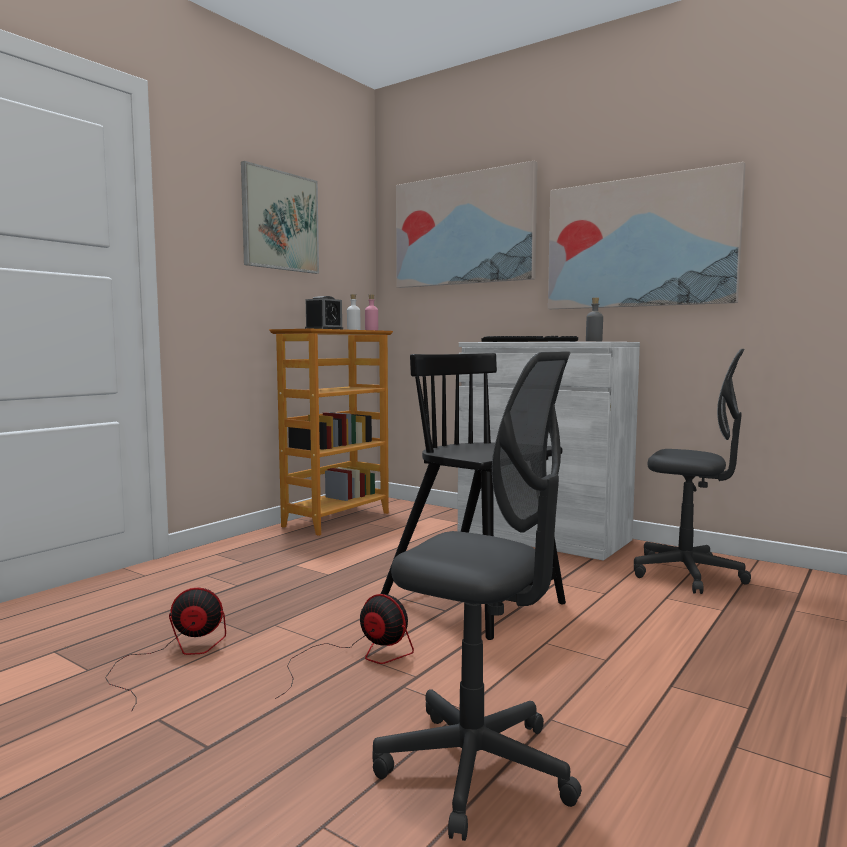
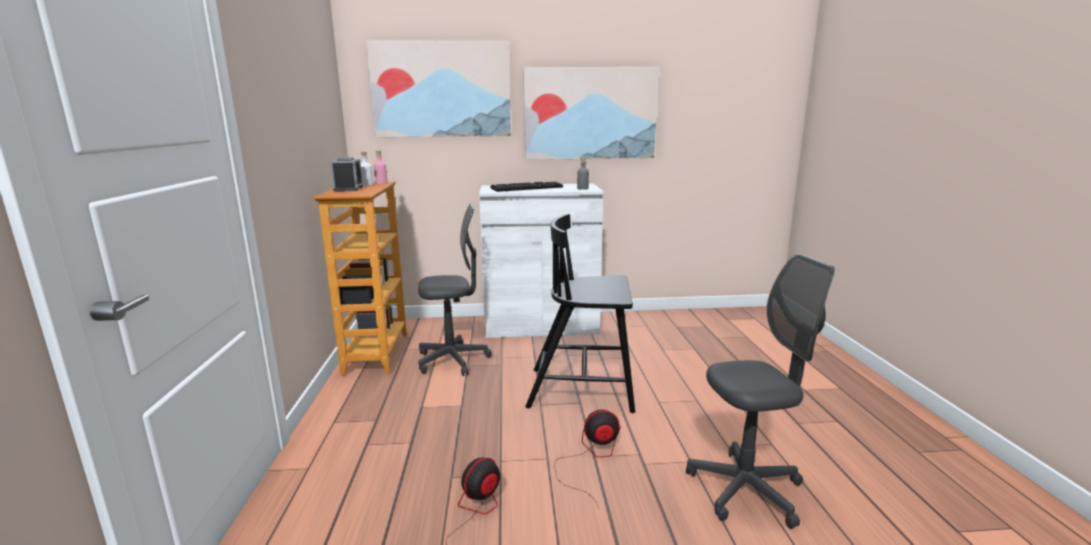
camera: 40 degrees left, 10 degrees up
(280, 221) = (298, 83): picture -> none
(687, 574) = (649, 330): grey office chair -> grey office chair (452, 360)

